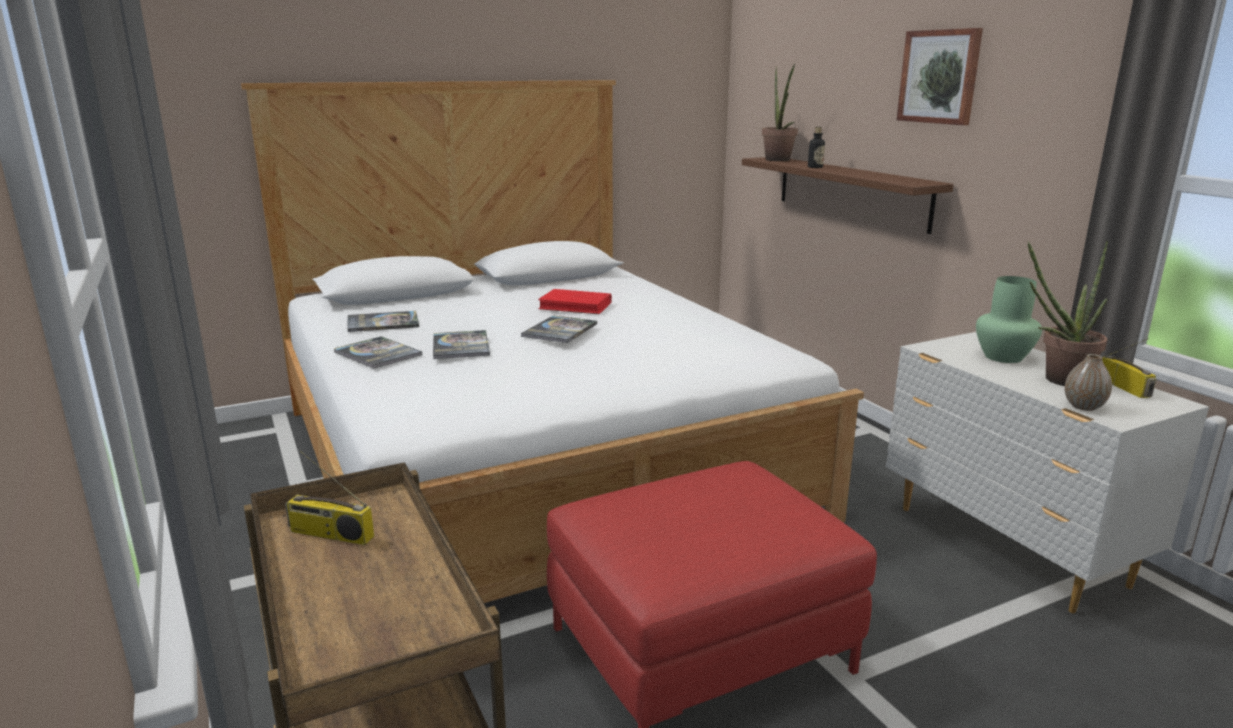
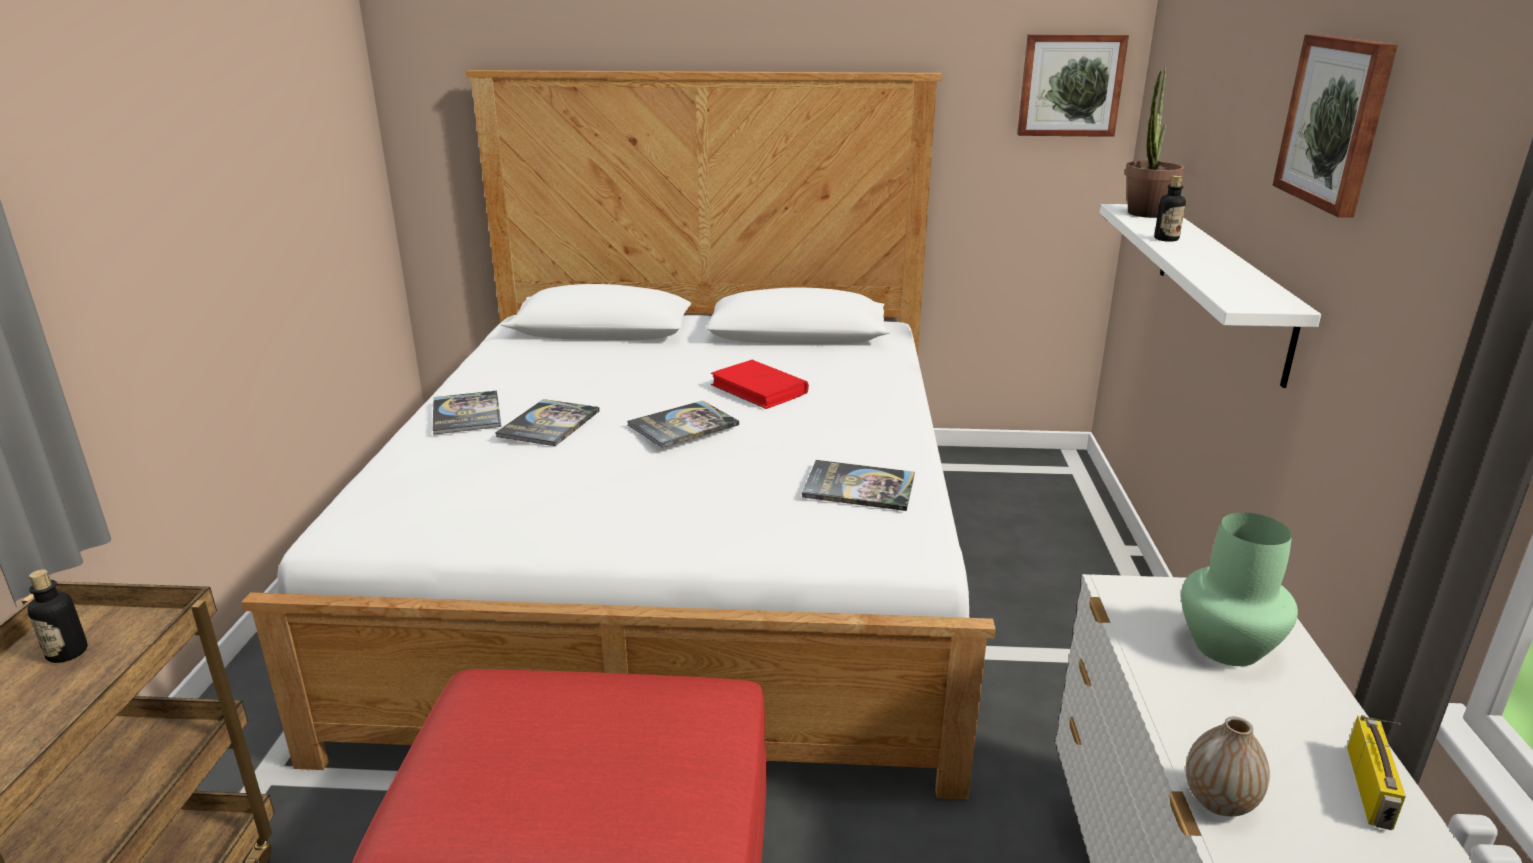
camera: 30 degrees right, 5 degrees up
(329, 534) = (67, 653): radio -> bottle
(383, 323) = (532, 370): book -> book (859, 487)
(688, 88) = (1070, 85): none -> picture
(851, 192) = (1221, 286): brown shelf -> white shelf
(1057, 380) = (1255, 728): potted plant -> none

